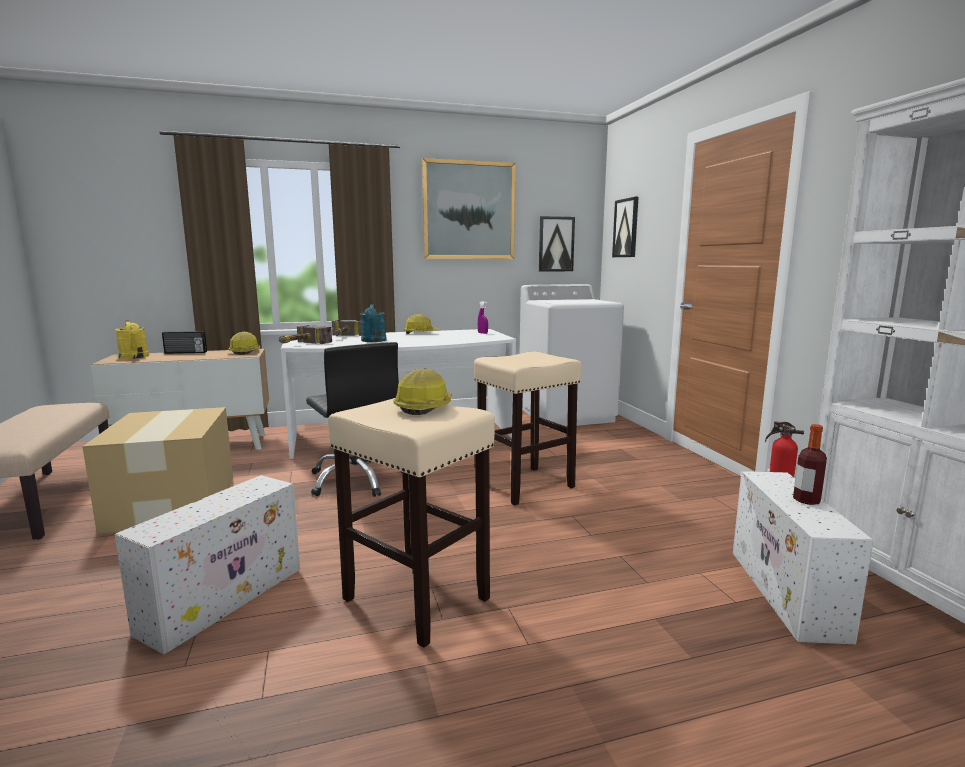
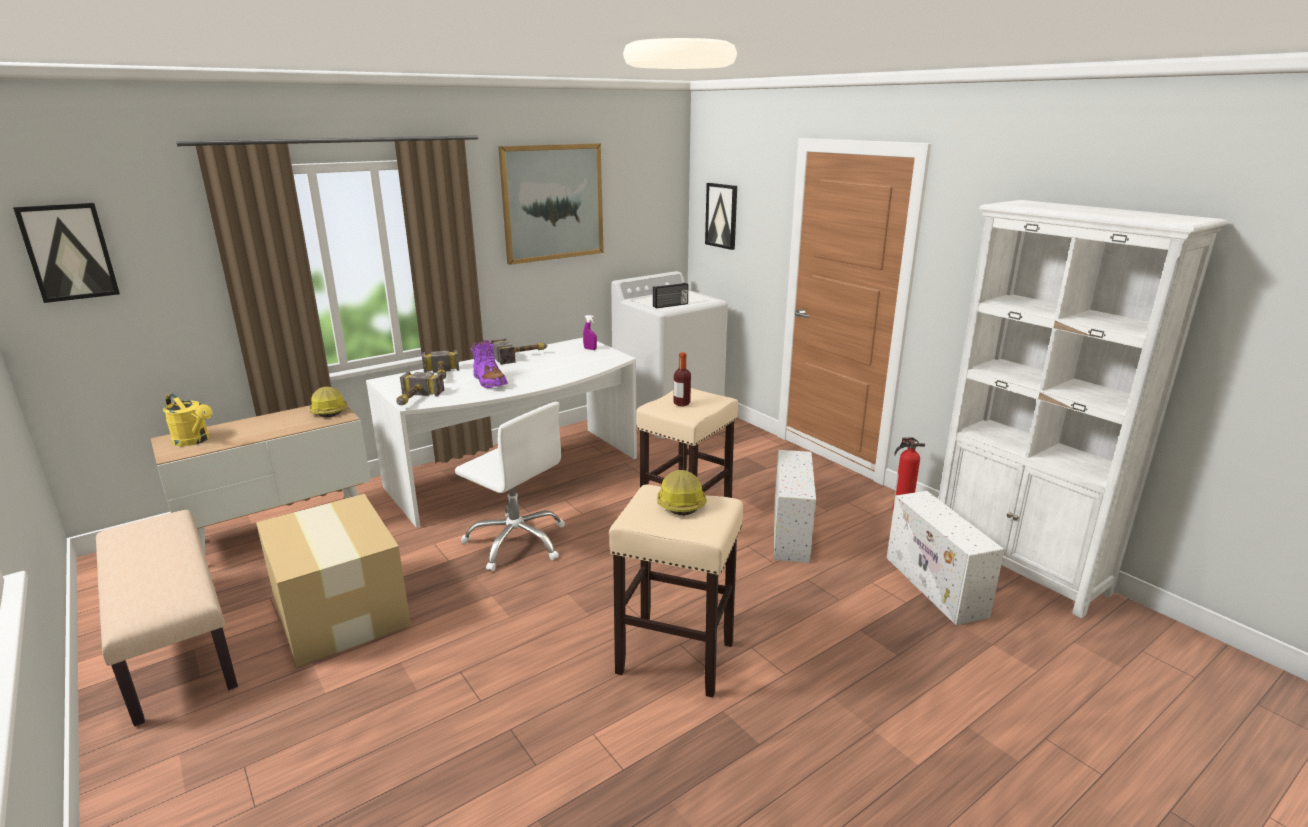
camera: 20 degrees left, 10 degrees up
(185, 352) = (250, 421): radio -> radio (670, 305)
(226, 598) = (510, 699): white storage box -> white storage box (790, 532)
(357, 479) = (517, 541): black office chair -> white office chair
(374, 341) = (489, 381): turquoise watering can -> purple boot
(421, 333) = (522, 356): hard hat -> hammer
(556, 244) = (643, 230): picture -> picture (69, 252)
(806, 500) = (952, 519): bottle -> bottle (681, 403)

